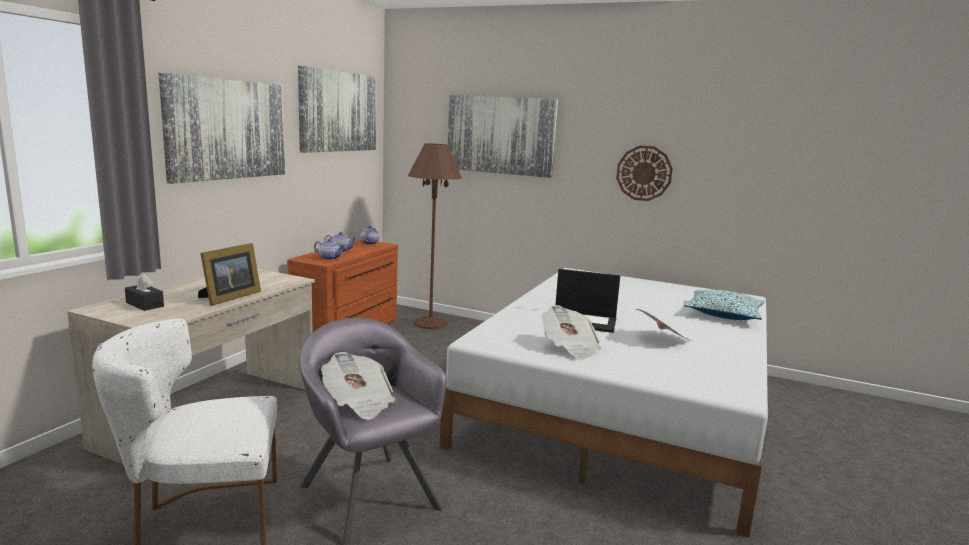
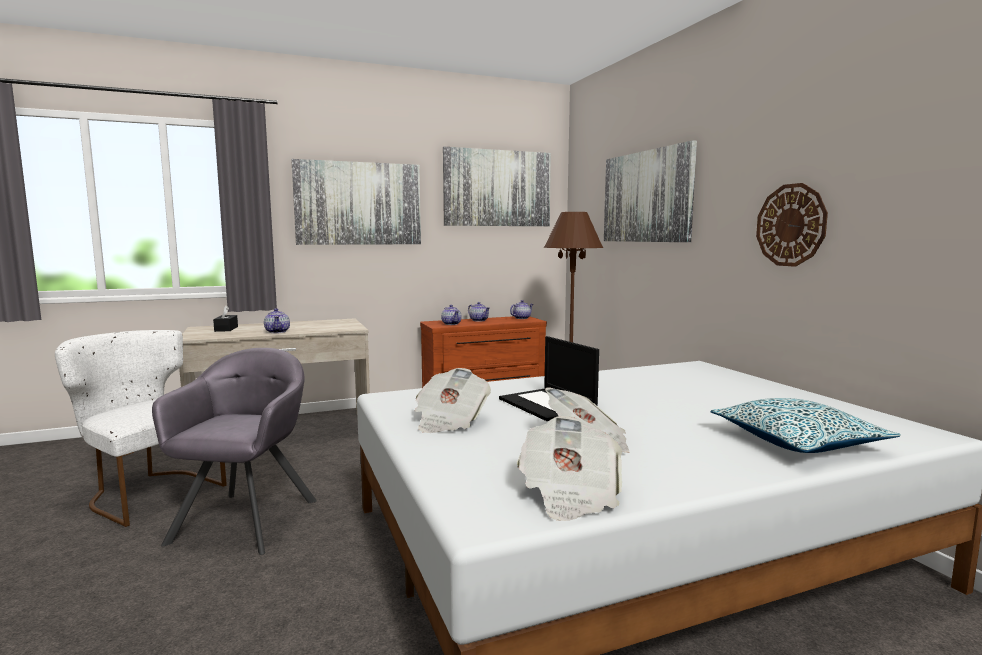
camera: 45 degrees right, 5 degrees down
(229, 297) = (277, 331): picture frame -> teapot
(358, 403) = (223, 421): newspaper -> newspaper (569, 495)

